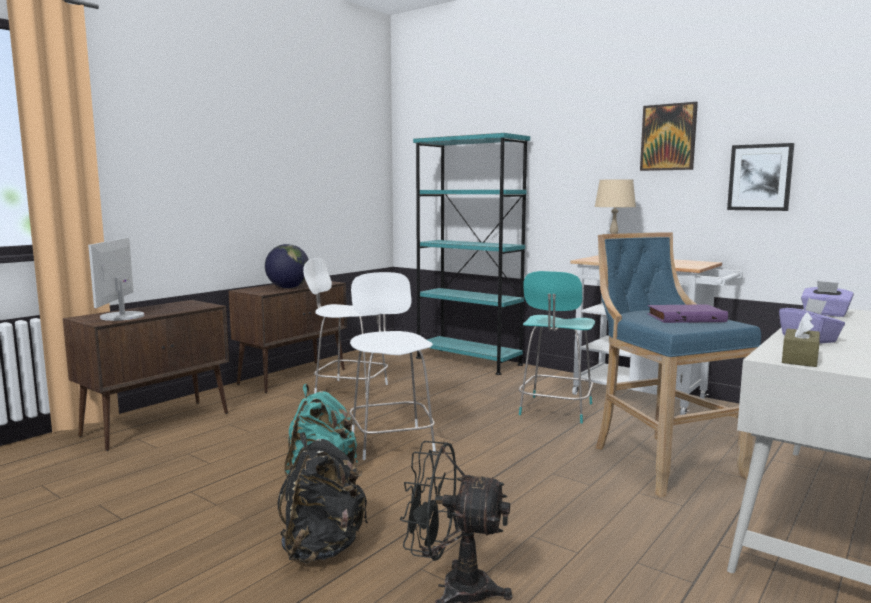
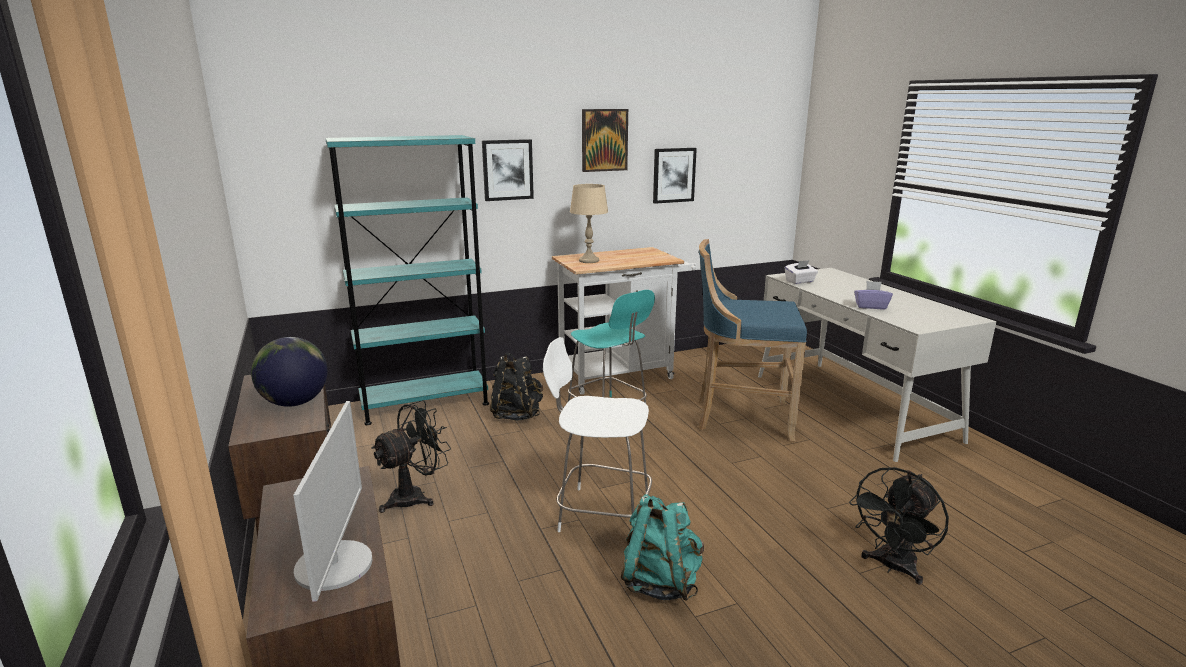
camera: 60 degrees left, 10 degrees up
(121, 316) = (335, 565): monitor -> monitor turned 120 degrees counterclockwise
(322, 548) = (808, 616): black backpack -> black backpack (516, 415)
(349, 389) = (415, 496): white chair -> black fan
(568, 167) = (507, 170): none -> picture
(685, 318) = (755, 307): purple book -> none
(799, 358) = (921, 323): brown tissue box -> none
(825, 314) = (800, 281): purple tissue box -> white tissue box

